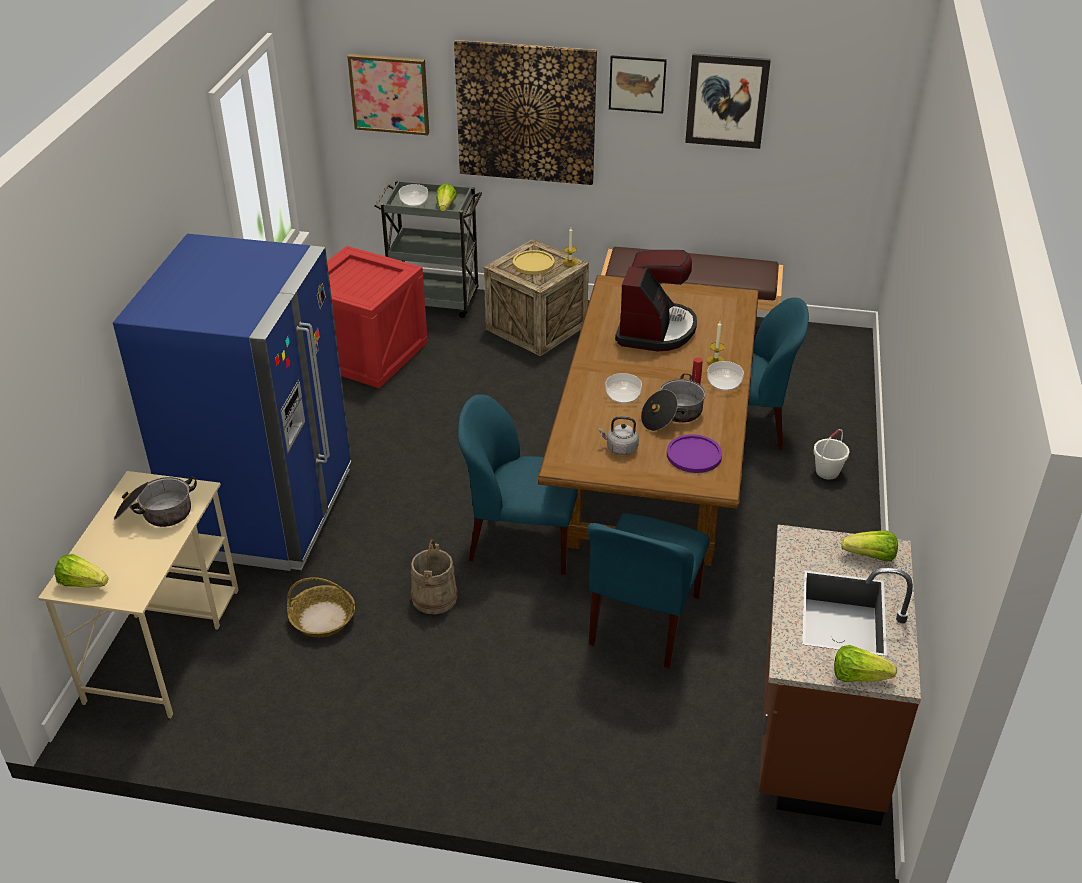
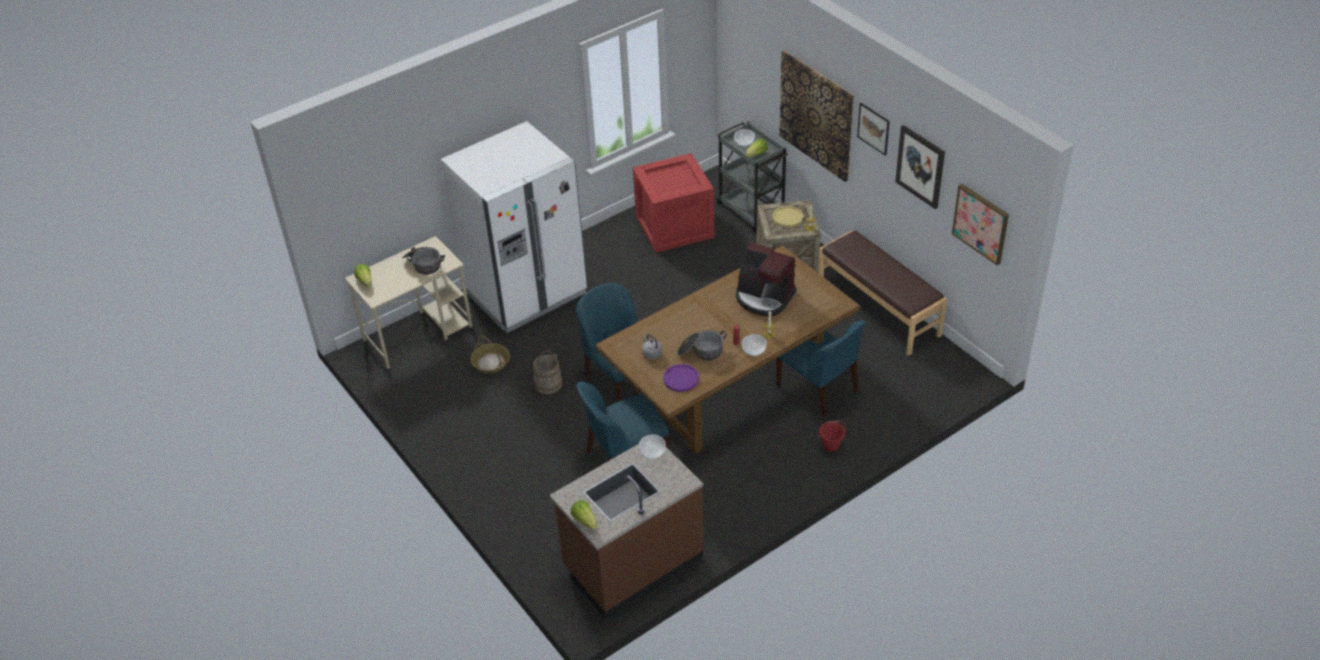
camera: 45 degrees right, 5 degrees up
(266, 512) = (526, 293): blue fridge -> white fridge
(389, 94) = (751, 66): picture -> picture (981, 223)
(623, 396) = (692, 326): bowl -> bowl (652, 452)
(655, 330) = (764, 297): coffee machine -> coffee machine turned 60 degrees clockwise
(827, 472) = (831, 446): white bucket -> red bucket
(870, 557) = (672, 477): lettuce -> none

